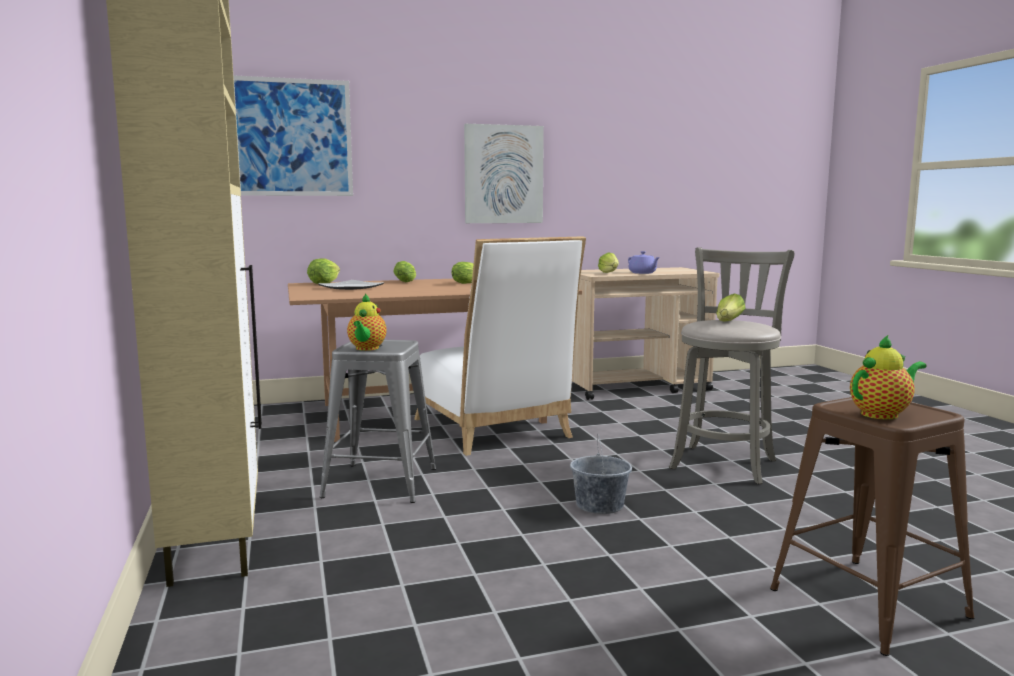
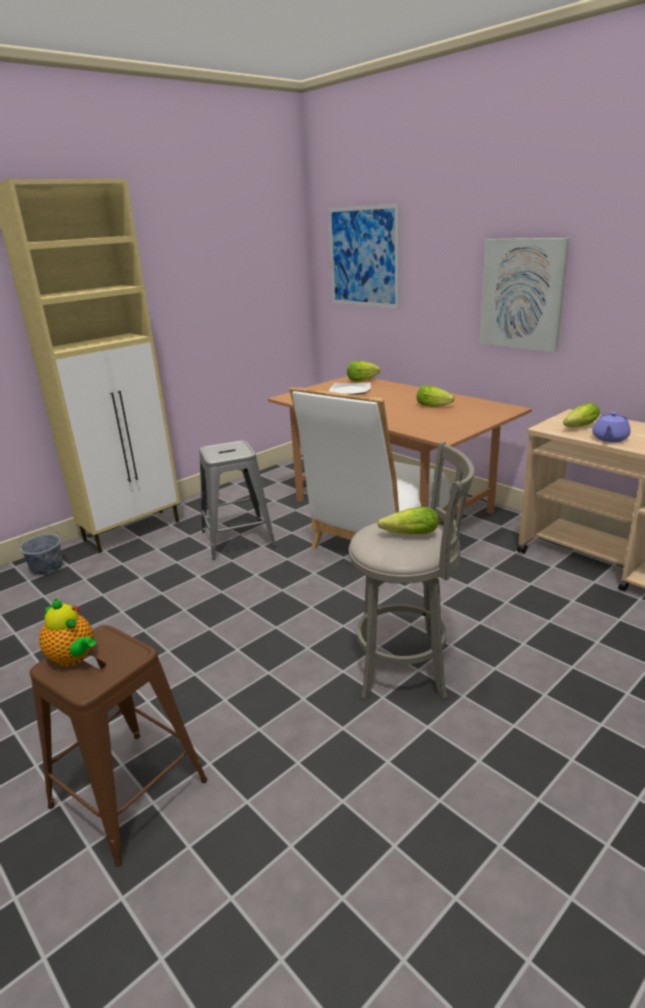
camera: 65 degrees right, 15 degrees up
(366, 349) = (212, 451): teapot -> none
(407, 281) = (412, 391): lettuce -> none
(599, 505) = (251, 626): grey bucket -> grey bucket (46, 567)

